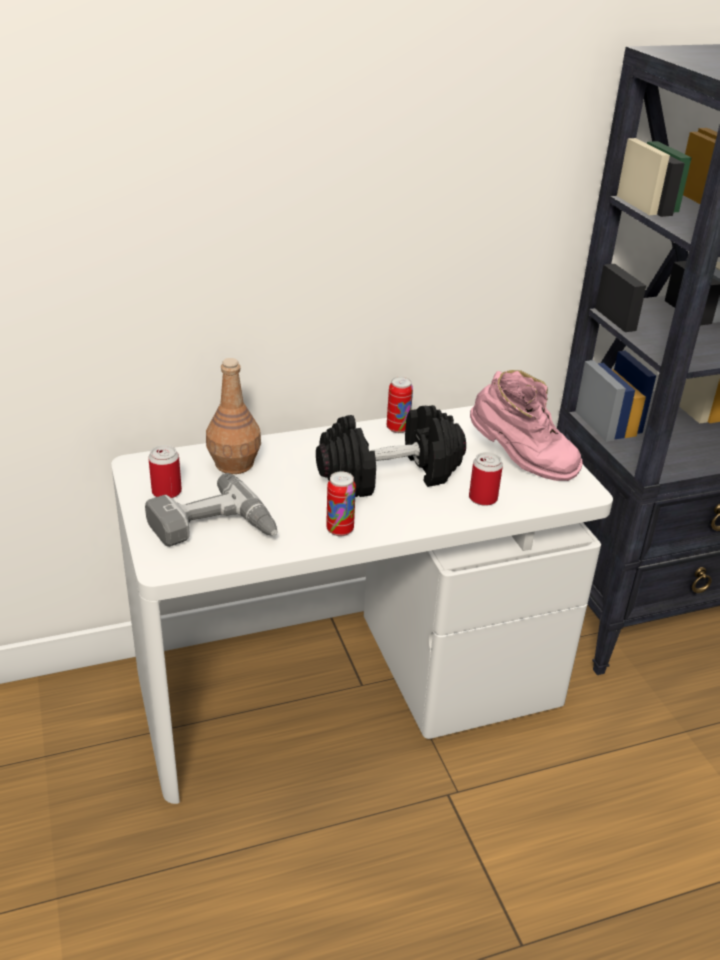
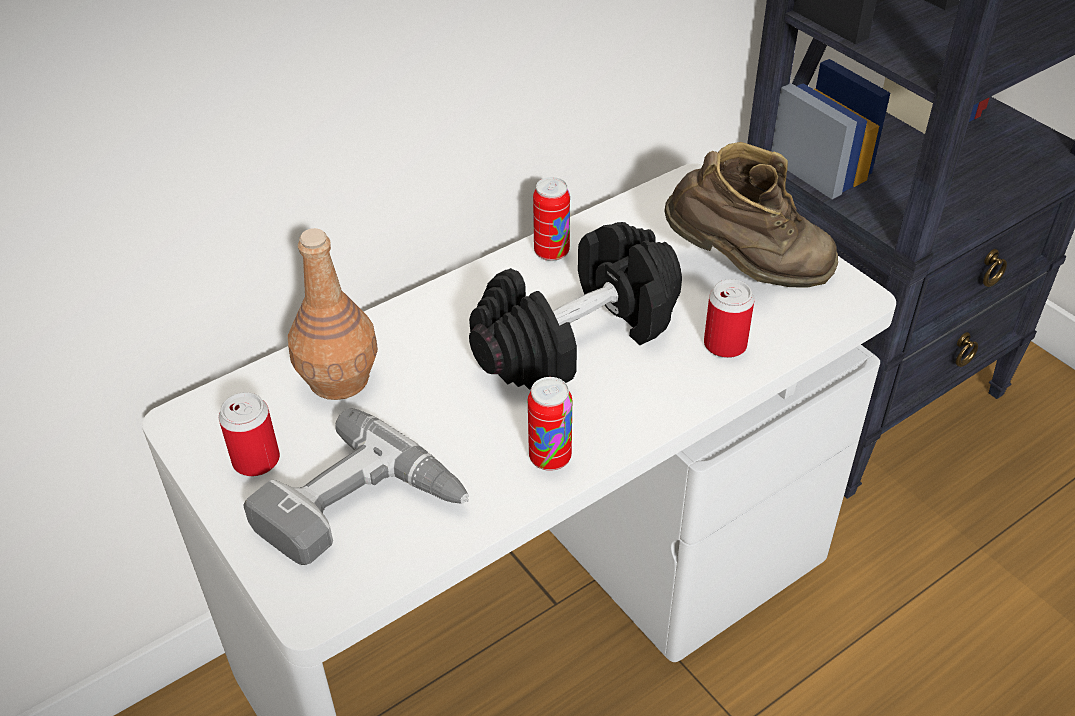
camera: 15 degrees left, 10 degrees up
(520, 463) = (747, 269): pink boot -> brown boot

